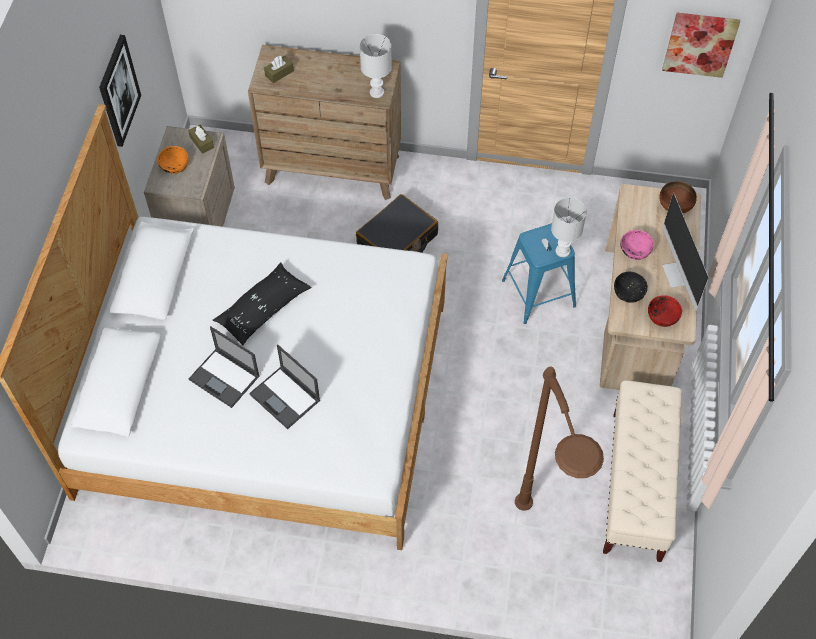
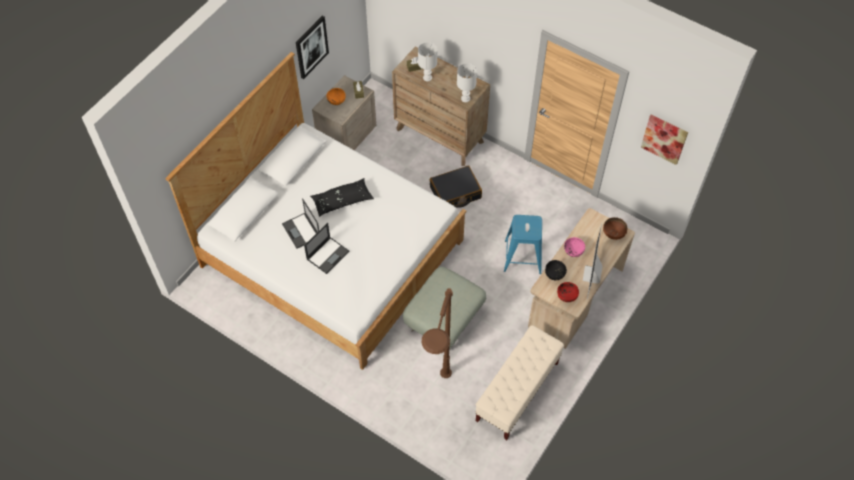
camera: 25 degrees right, 0 degrees up
(285, 398) = (328, 255): laptop -> laptop turned 120 degrees counterclockwise
(478, 425) = (444, 319): none -> grey ottoman
(563, 251) = (534, 235): white table lamp -> white table lamp (427, 78)

